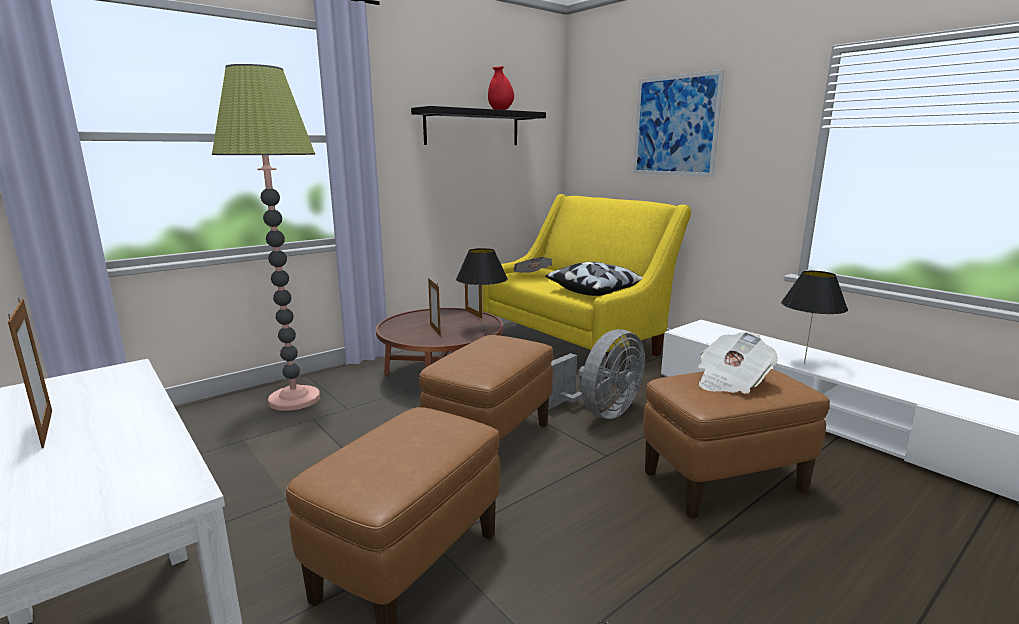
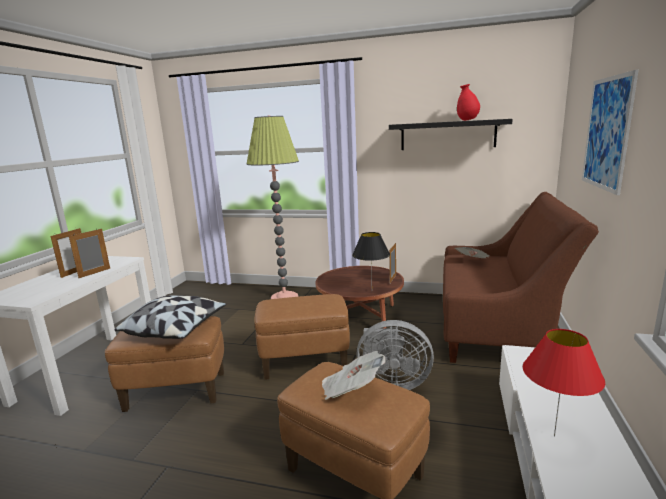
camera: 55 degrees right, 0 degrees up
(435, 330) = (350, 282): picture frame -> picture frame (95, 273)
(575, 340) = (497, 328): yellow sofa -> brown sofa
(595, 291) = (482, 288): pillow -> pillow (176, 329)
(804, 363) = (554, 436): black table lamp -> red table lamp

